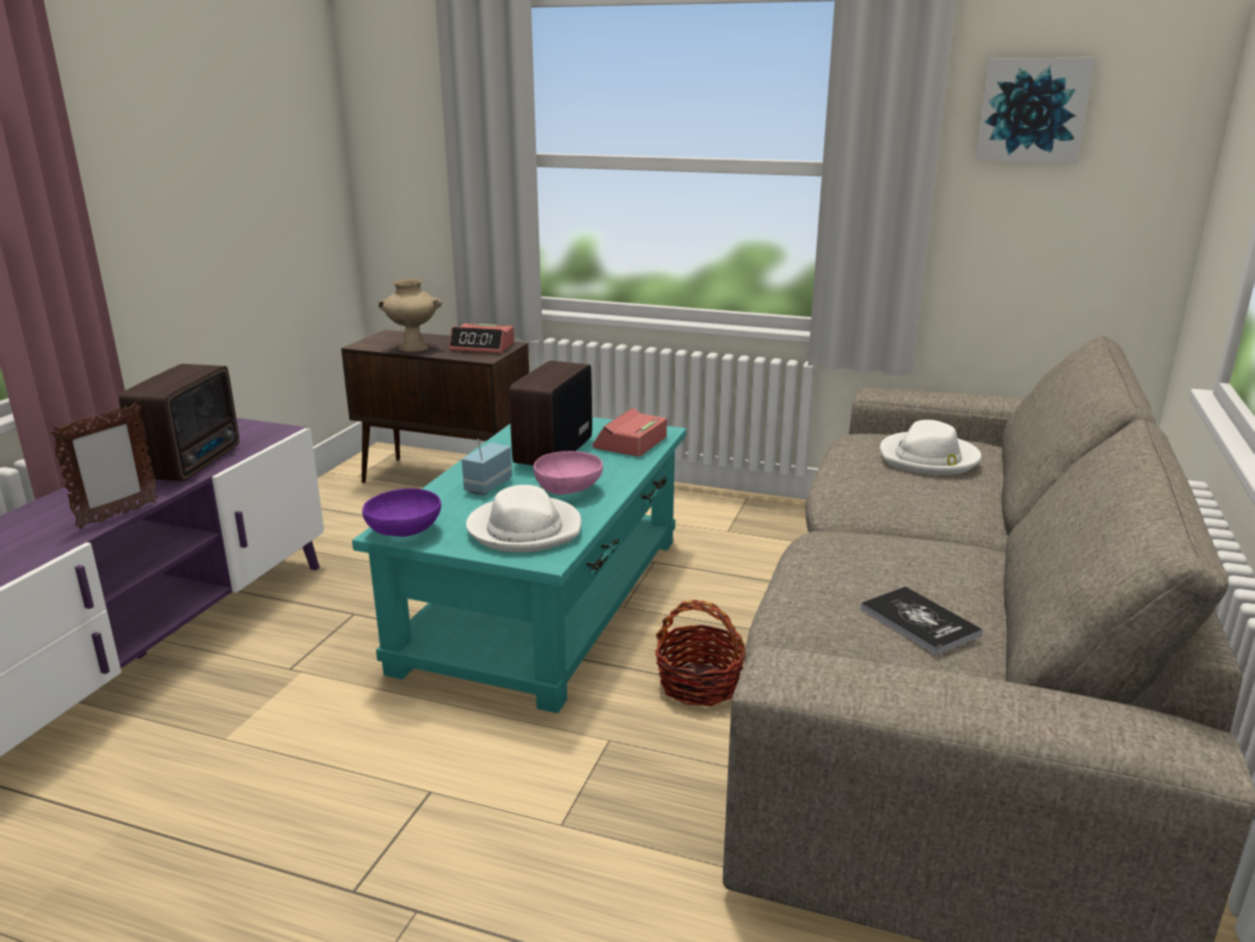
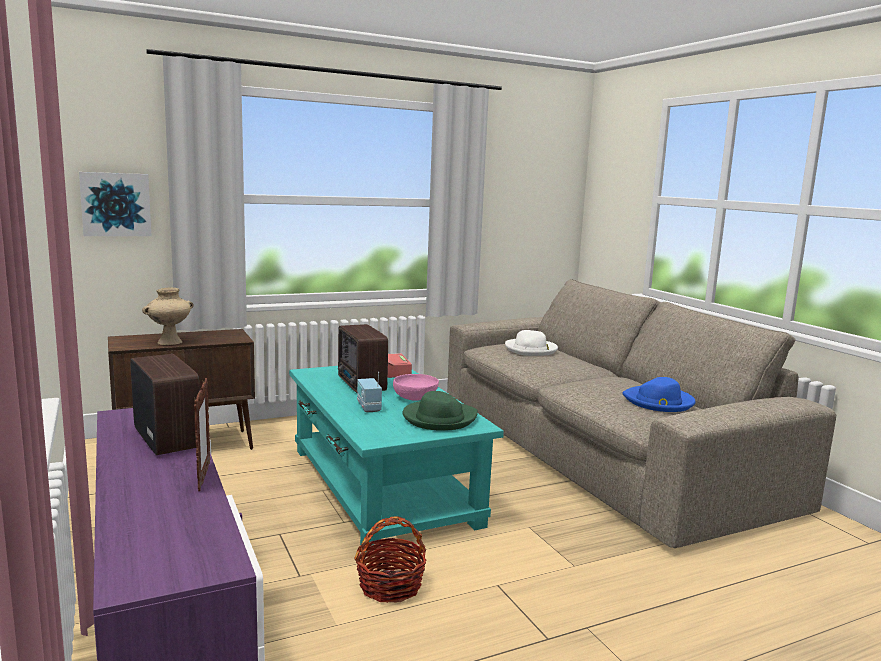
camera: 45 degrees left, 10 degrees down
(405, 533) = (384, 438): purple bowl -> none
(482, 347) = (219, 335): alarm clock -> none
(525, 529) = (439, 418): white hat -> green hat
(699, 684) = (521, 490): basket -> basket (390, 586)
(919, 622) = (659, 402): book -> blue hat
(1032, 110) = (516, 172): picture -> picture (116, 204)

